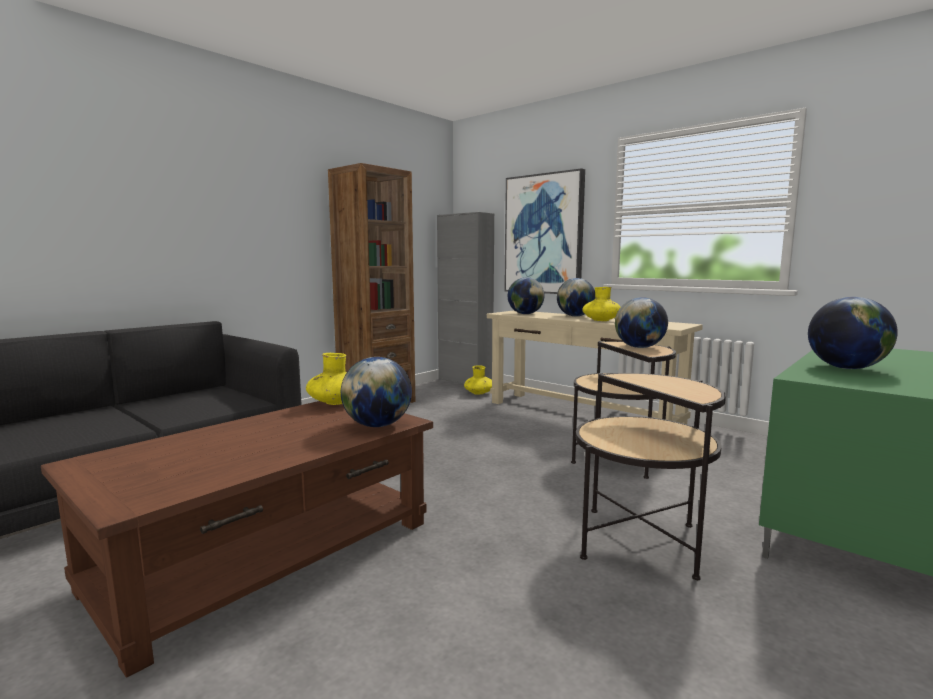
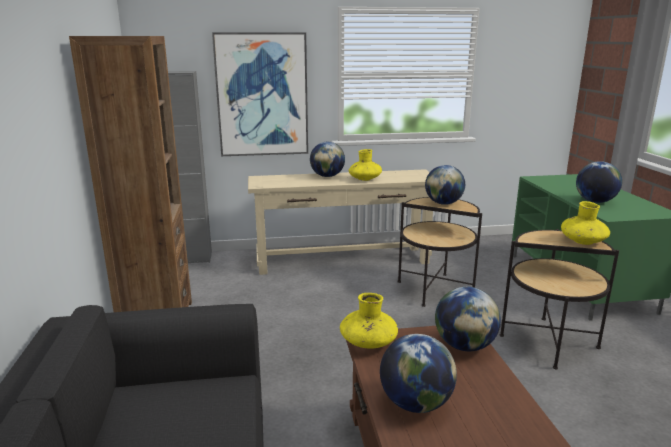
camera: 50 degrees left, 10 degrees up
(479, 393) = (225, 268): yellow vase -> yellow vase (583, 241)
(525, 314) = (282, 181): globe -> globe (415, 403)

